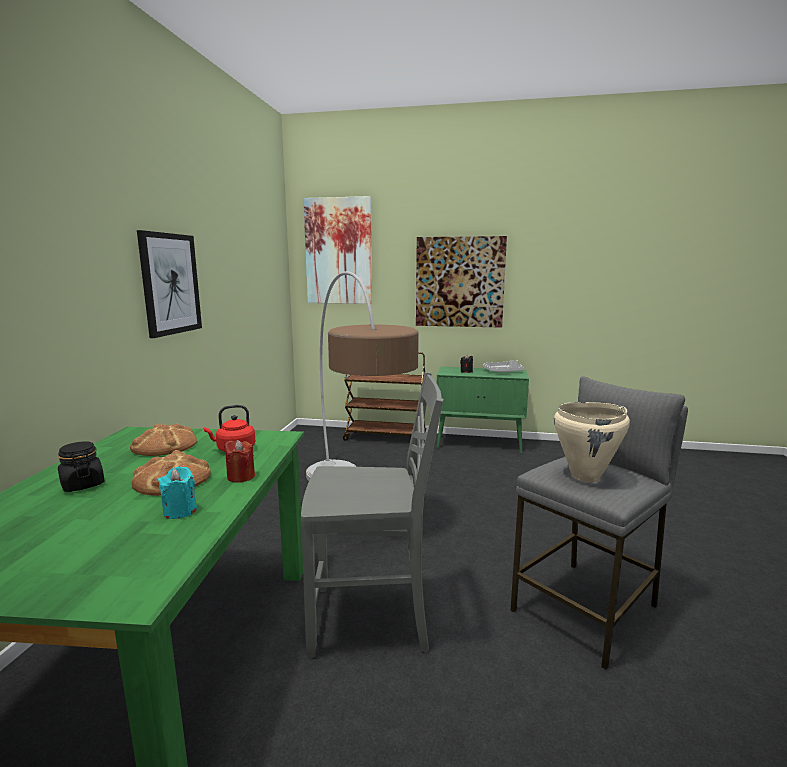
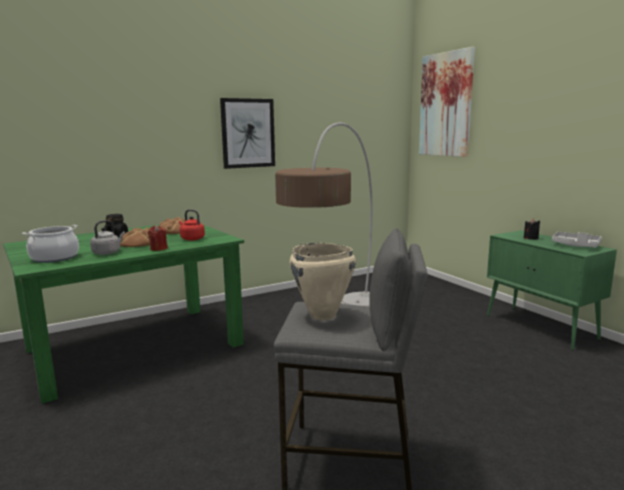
camera: 50 degrees right, 0 degrees up
(105, 561) = (54, 258): none -> cooking pot
(180, 511) = (108, 252): turquoise candle -> grey kettle
(372, 620) = (225, 382): grey chair -> none
(386, 437) = (457, 294): brown cart -> none
(459, 282) = (551, 134): picture -> none

